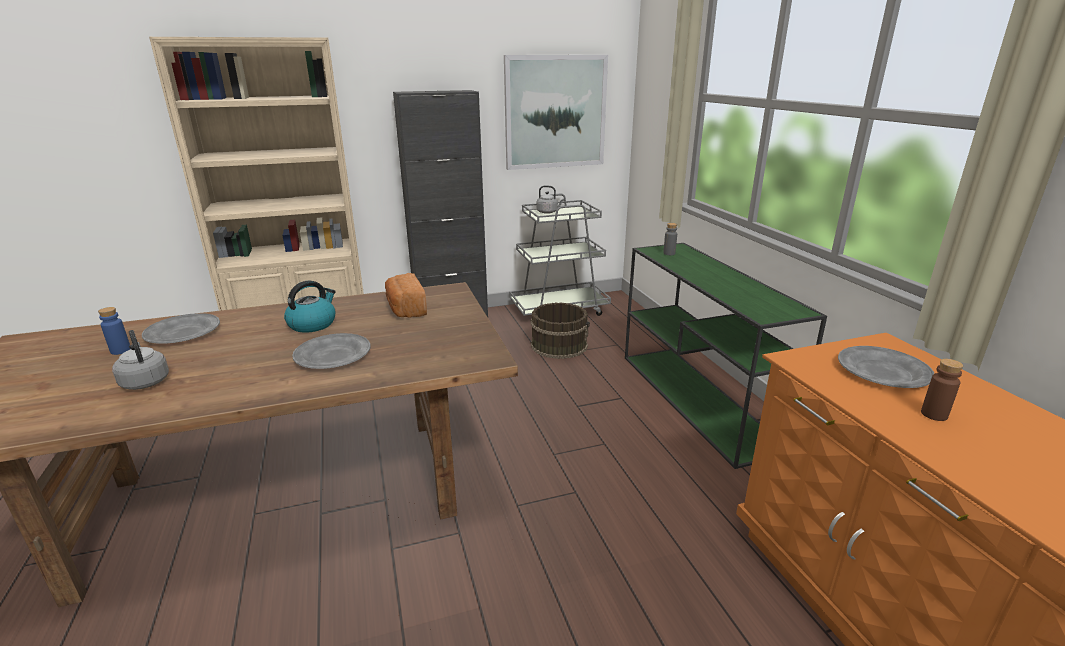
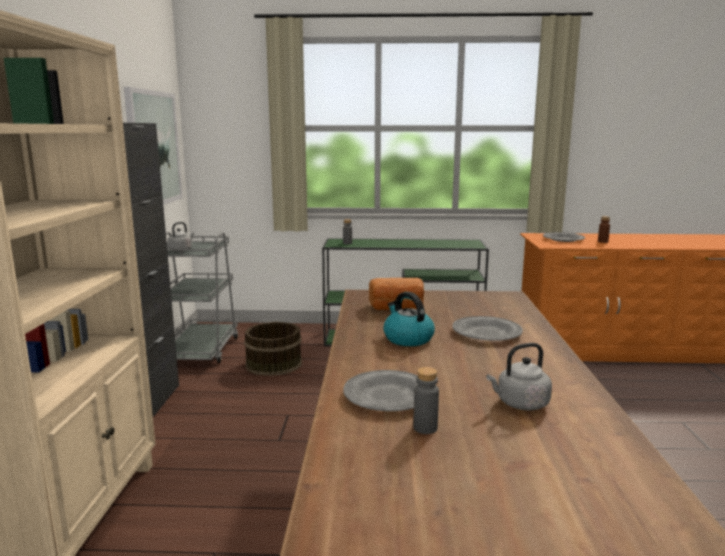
camera: 70 degrees left, 10 degrees down
(120, 350) = (425, 428): blue bottle -> grey bottle

